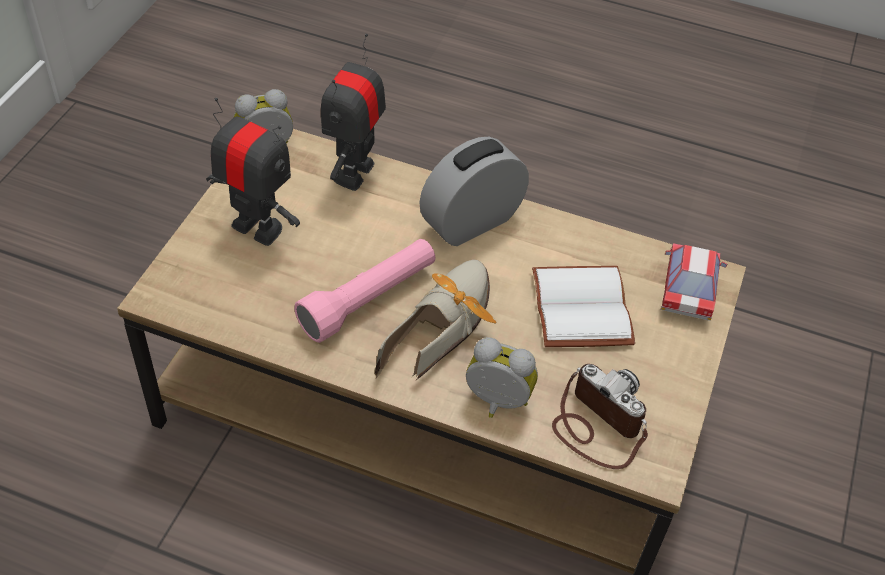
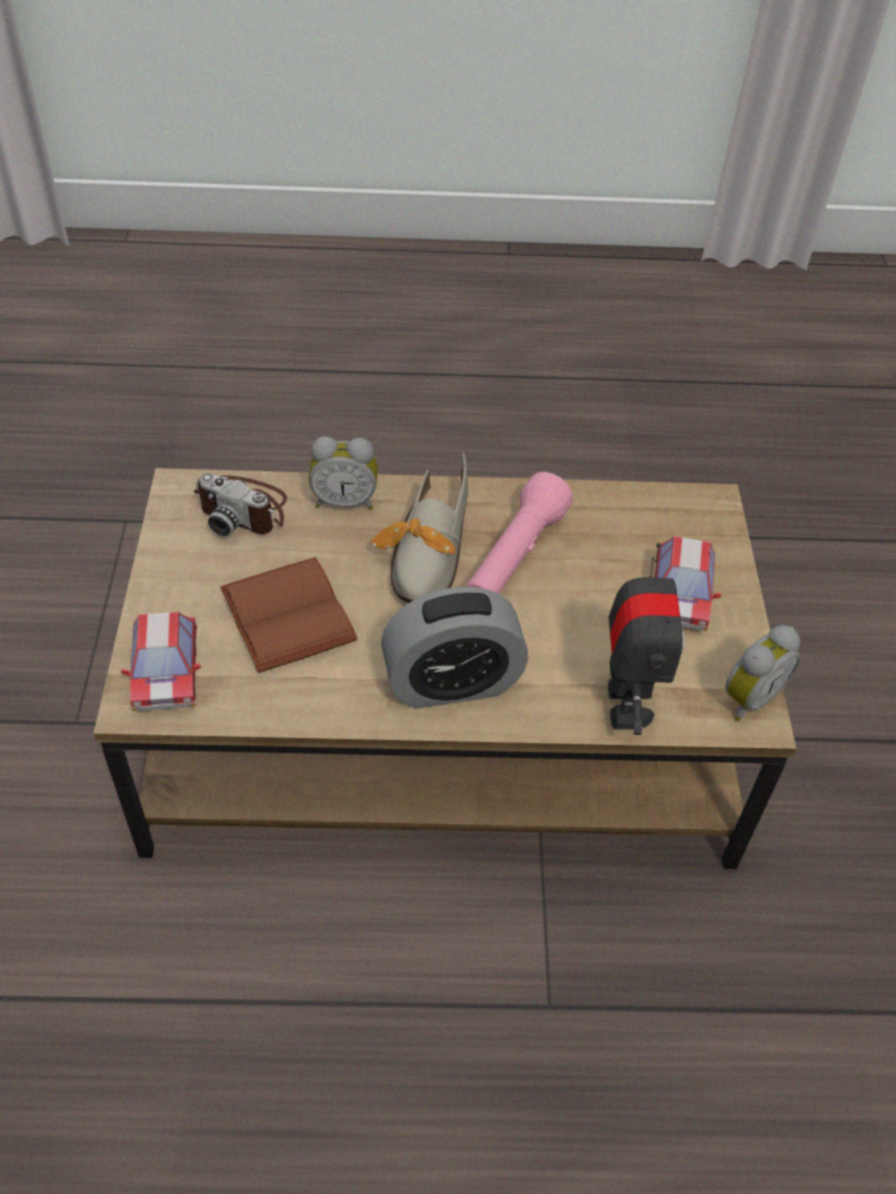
camera: 160 degrees right, 0 degrees up
(257, 228) = (679, 597): toy robot -> toy car
(471, 222) = (452, 683): alarm clock -> alarm clock turned 45 degrees clockwise
(585, 309) = (283, 616): white book -> brown book

